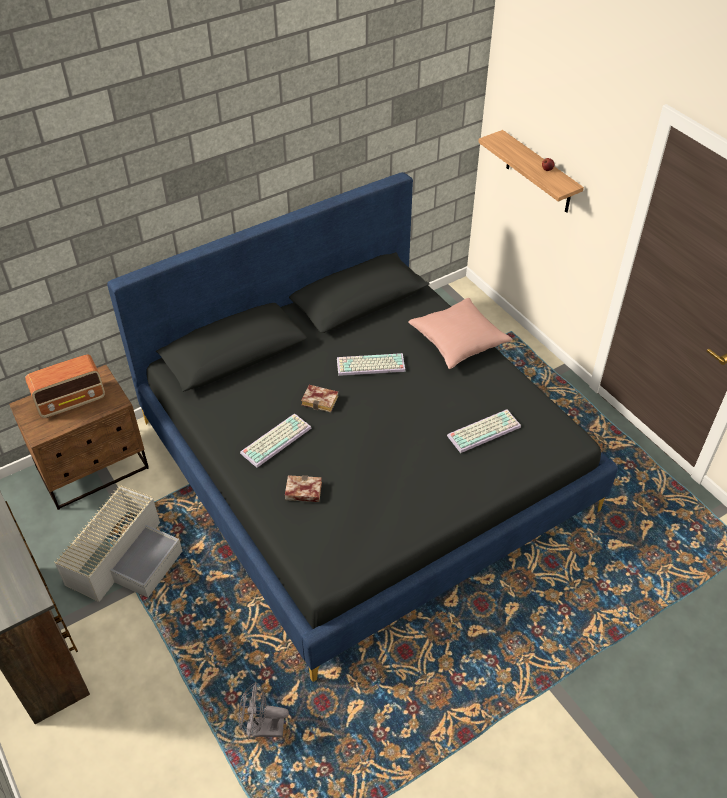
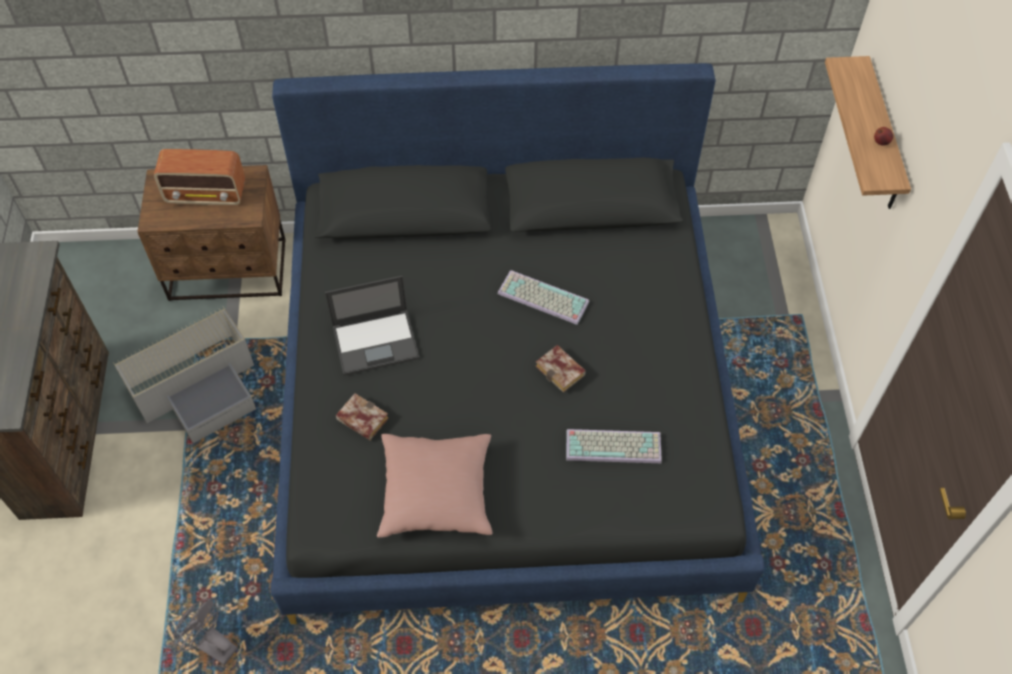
camera: 30 degrees right, 10 degrees up
(276, 439) = (376, 341): keyboard -> laptop
(321, 400) = (457, 317): book -> book (562, 371)
(458, 341) = (669, 313): pink pillow -> pink pillow (436, 492)

